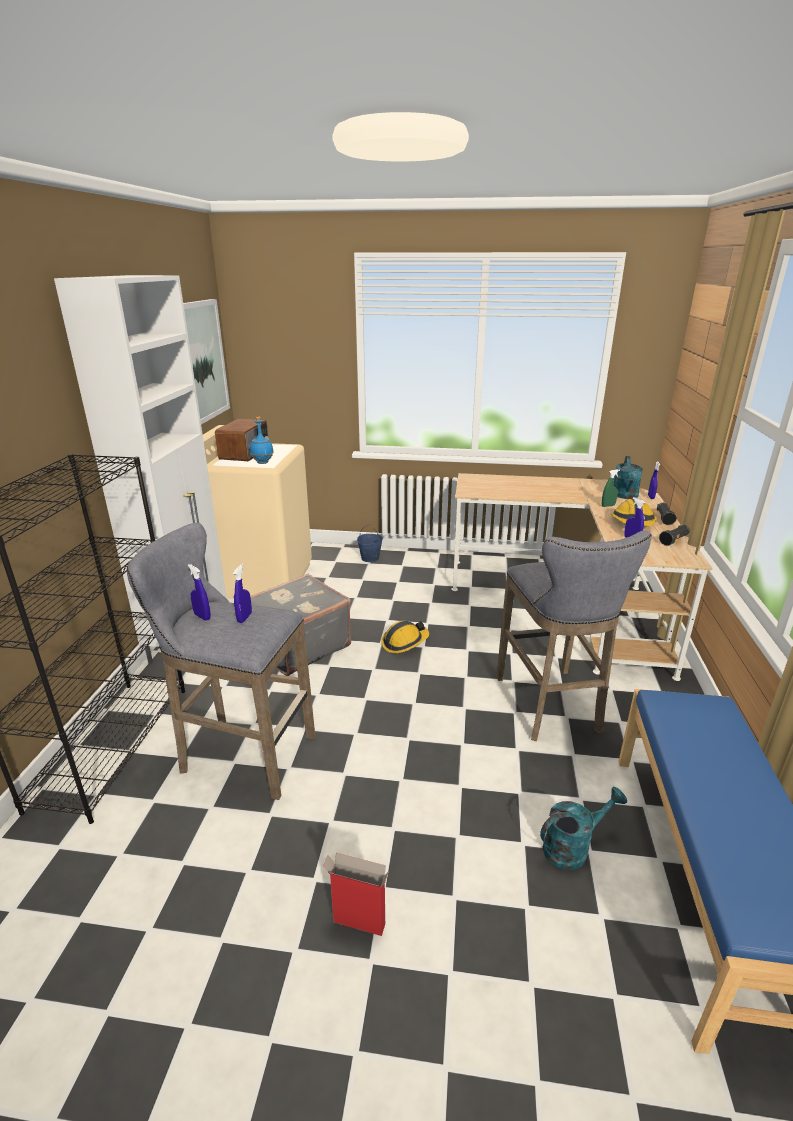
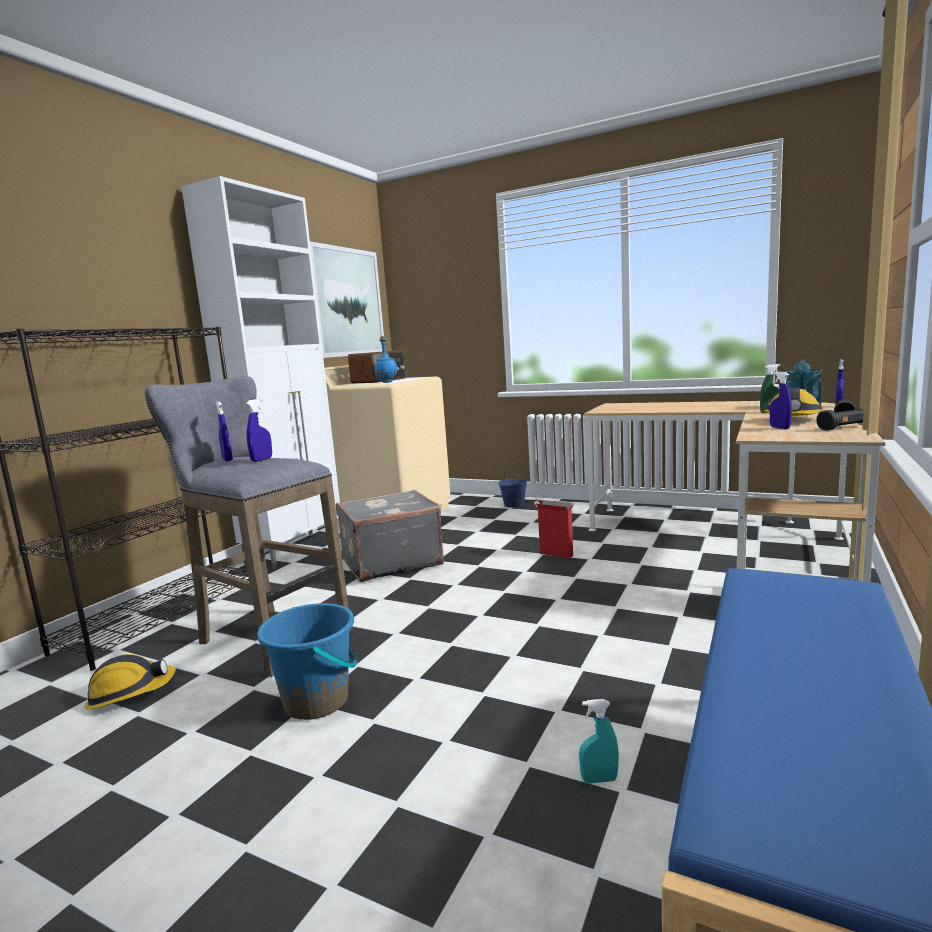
camera: 20 degrees right, 15 degrees down
(335, 818) = (317, 701): none -> blue bucket
(358, 922) = (262, 804): cardboard box -> cardboard box (555, 554)
(404, 642) = (505, 566): hard hat -> hard hat (131, 693)
(550, 707) = (653, 635): grey stool -> none
(572, 846) = (599, 779): turquoise watering can -> turquoise spray bottle

